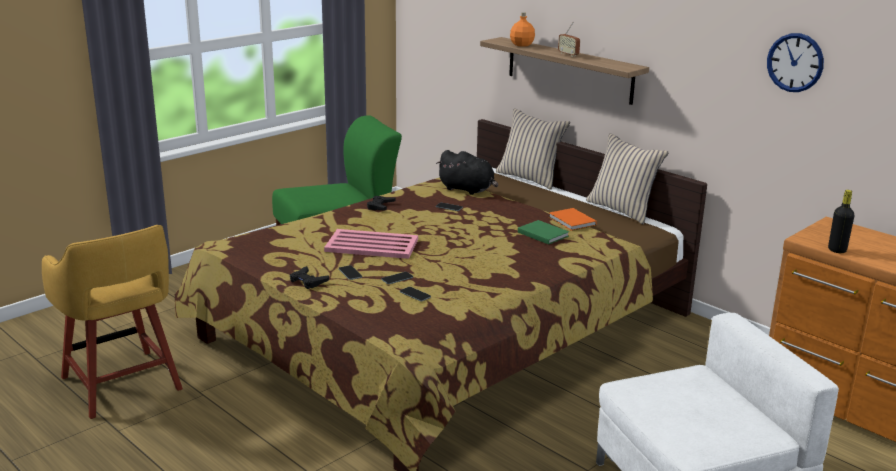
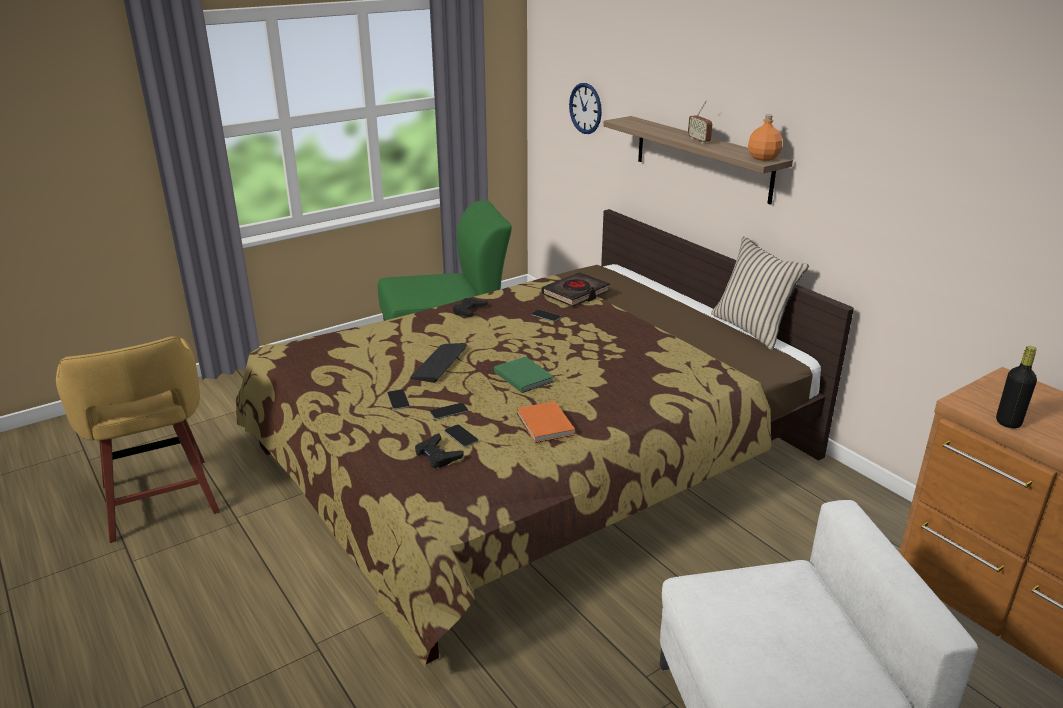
camera: 10 degrees right, 5 degrees up
(308, 281) = (346, 408): black game controller -> black game controller (437, 455)
(372, 245) = (439, 363): pink tray -> keyboard
(468, 190) = (576, 294): black plush toy -> black book
(521, 45) = (649, 126): orange bottle -> orange bottle (763, 158)
(530, 178) = (654, 280): beige pillow -> none
(542, 234) = (643, 358): green book -> green book (523, 376)
(572, 222) = (683, 344): orange book -> orange book (544, 425)
(795, 62) = (977, 163): wall clock -> wall clock (585, 108)

